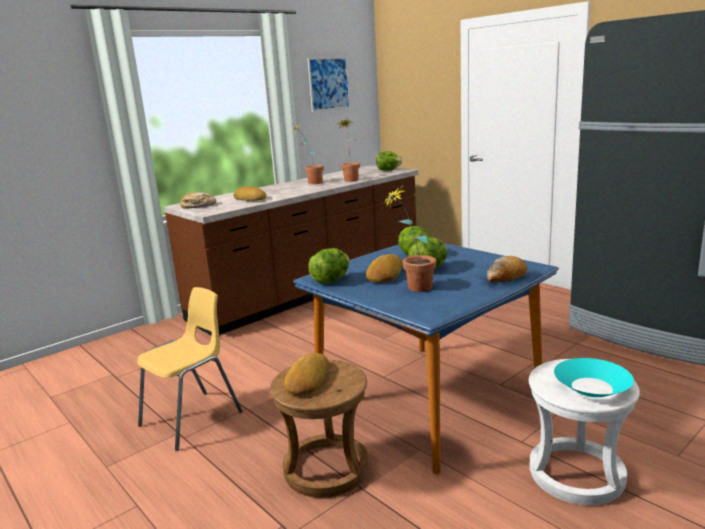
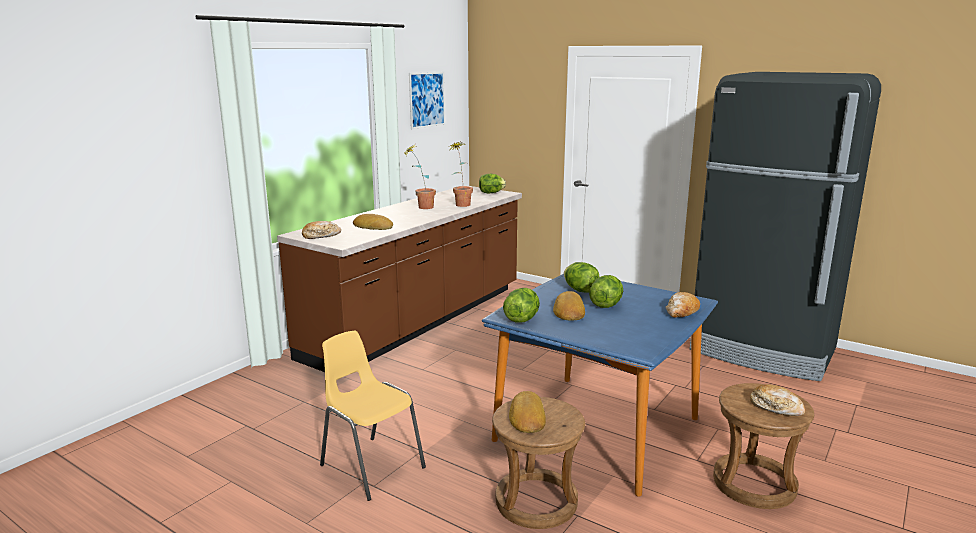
camera: 15 degrees left, 0 degrees up
(193, 419) = (371, 466): yellow chair -> yellow chair turned 75 degrees counterclockwise
(412, 288) = (607, 325): potted plant -> none
(576, 474) = (754, 484): white stool -> brown stool
(592, 387) = (776, 407): turquoise bowl -> bread

